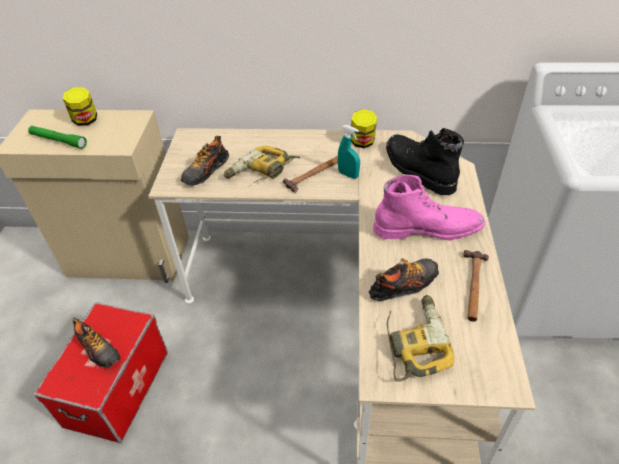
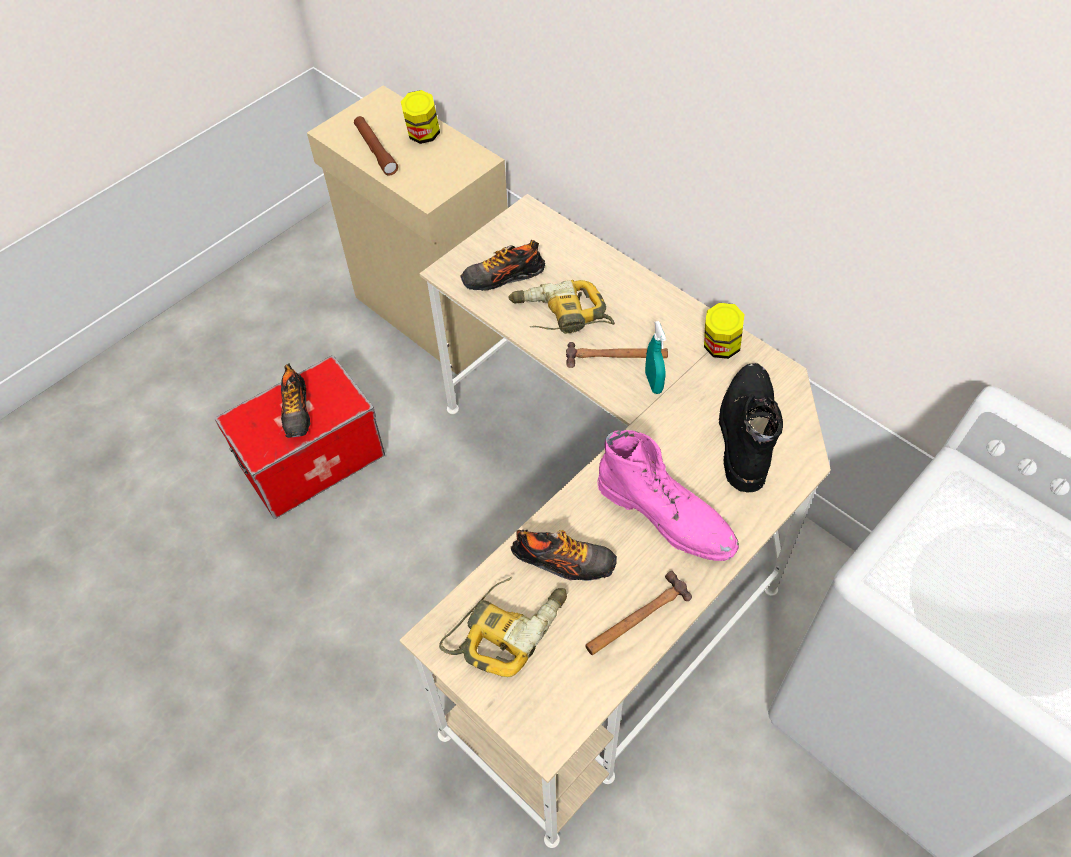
camera: 40 degrees right, 10 degrees up
(58, 141) = (375, 150): green flashlight -> brown flashlight

